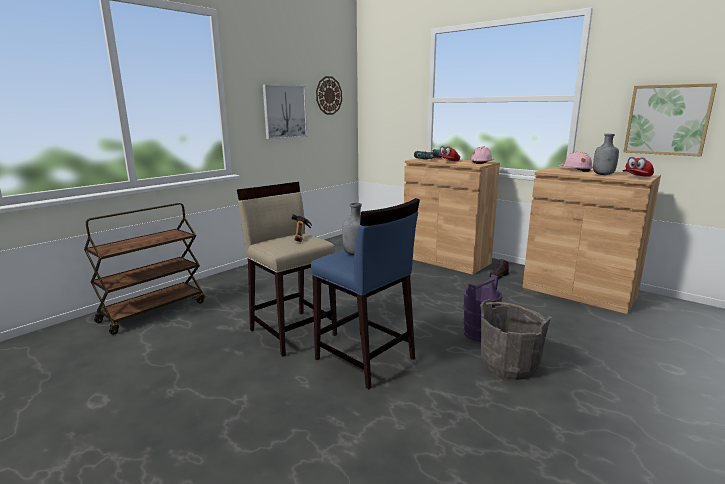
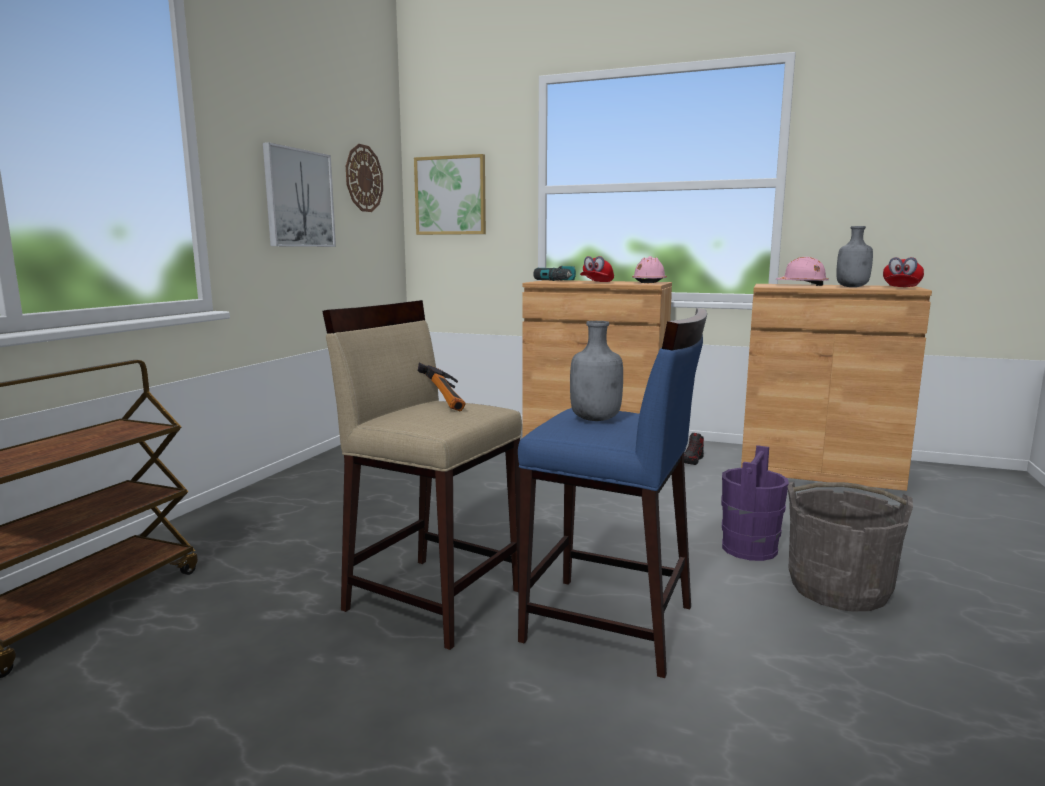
camera: 20 degrees left, 5 degrees down
(667, 120) = (909, 211): picture -> picture (450, 195)

